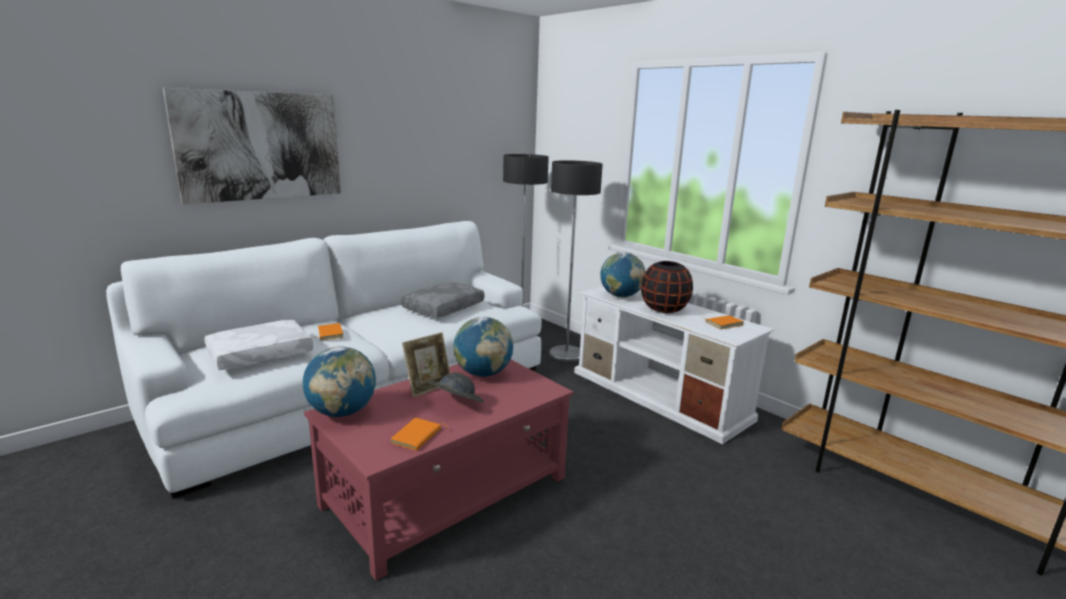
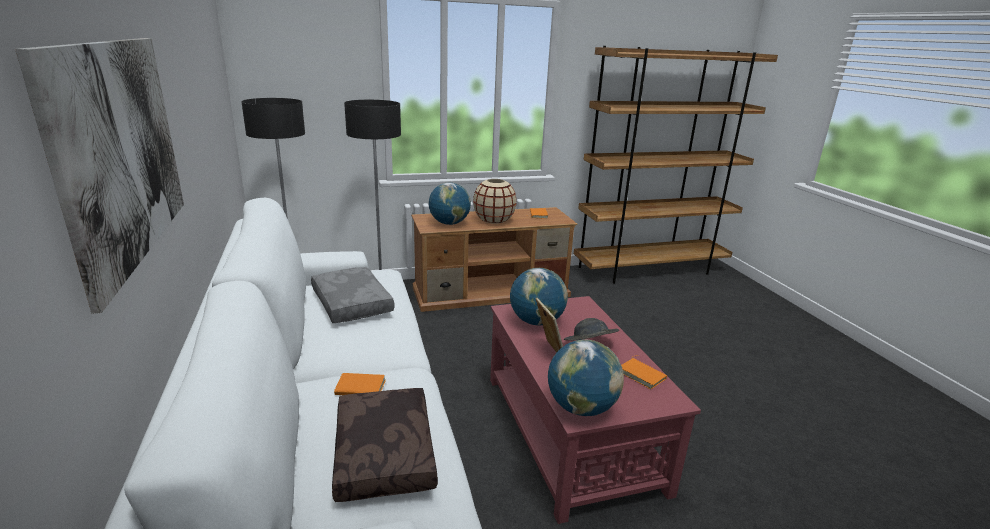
camera: 65 degrees left, 5 degrees up
(260, 355) = (387, 454): white pillow -> brown pillow
(660, 395) = (492, 291): white tv stand -> brown tv stand
(664, 309) = (494, 220): black vase -> beige vase

